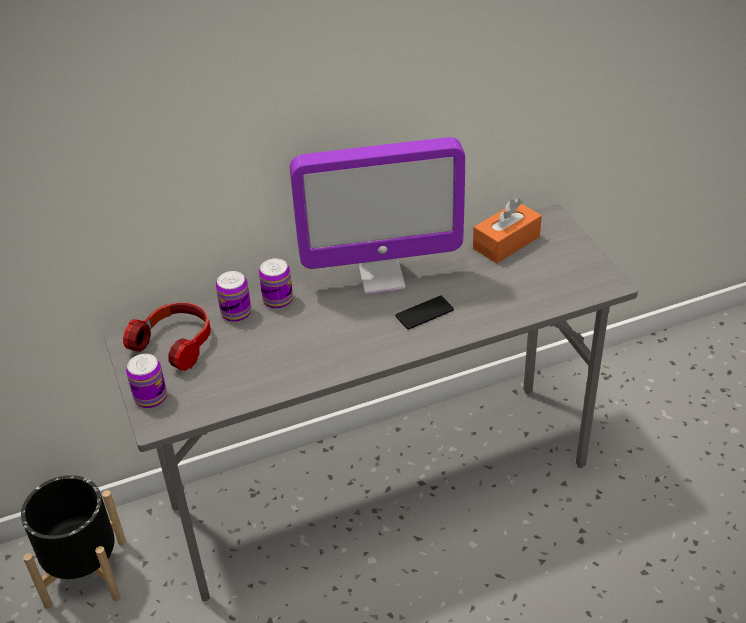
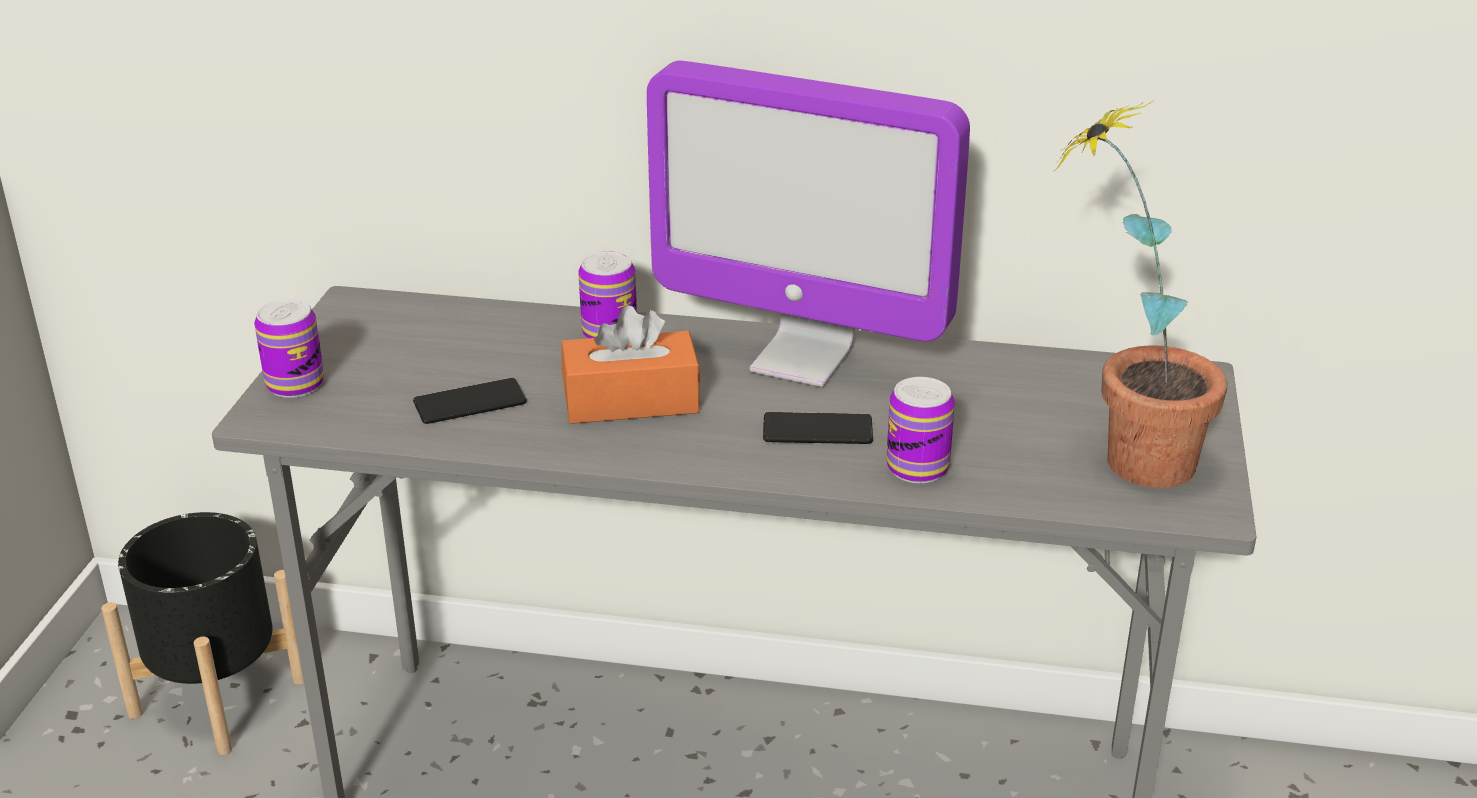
camera: 30 degrees right, 10 degrees down
(176, 343) = (407, 333): headphones -> none
(236, 313) = (531, 327): can -> can (917, 468)
(251, 369) = (470, 403): none -> phone
(506, 242) = (1070, 385): orange tissue box -> orange tissue box (631, 401)
(558, 271) = (1122, 457): none -> potted plant

